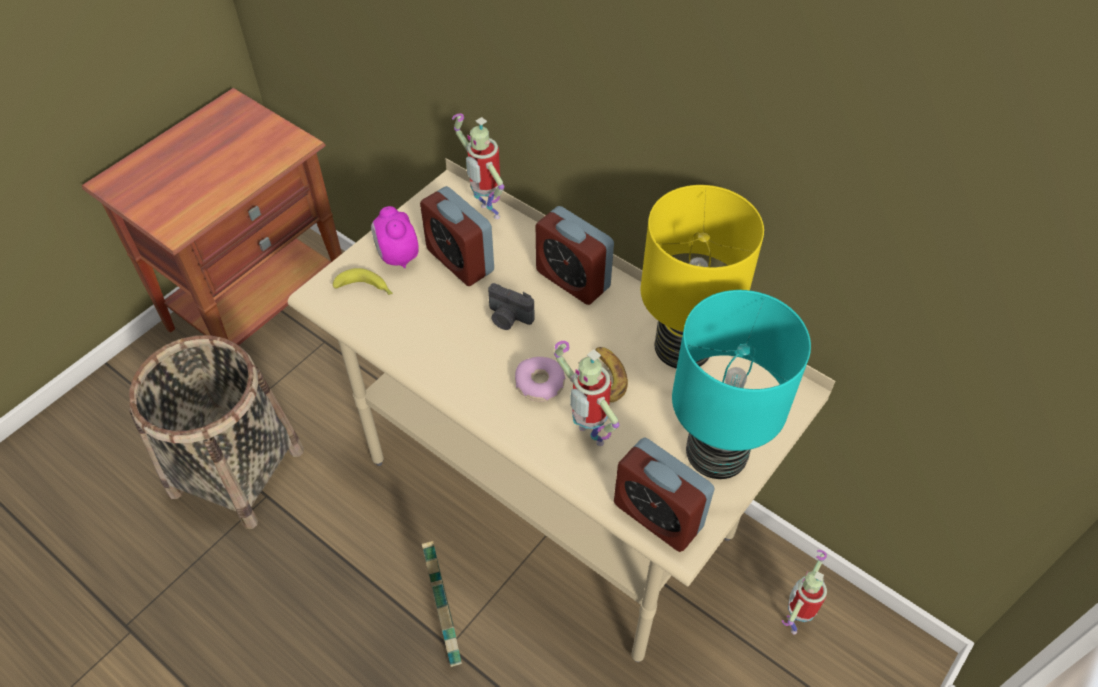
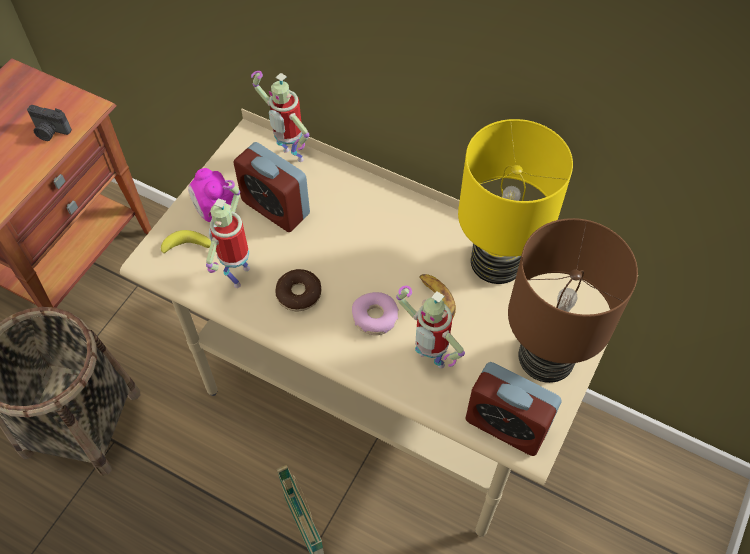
camera: 10 degrees left, 5 degrees up
(465, 349) = (299, 294): none -> donut
(508, 318) = (332, 258): camera -> camera (50, 132)
(573, 279) = (384, 211): alarm clock -> none
(716, 453) = (546, 358): turquoise table lamp -> brown table lamp
(794, 620) = (608, 475): toy robot -> toy robot (238, 274)

